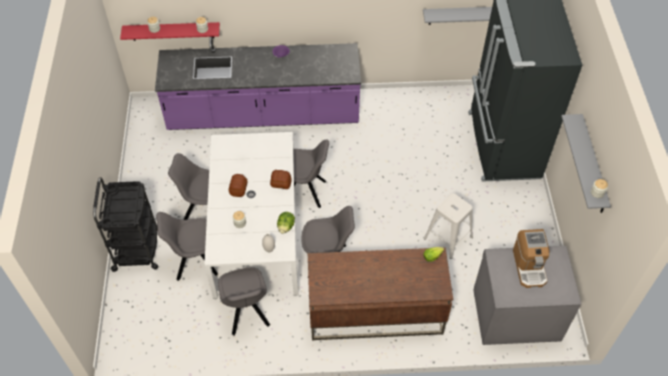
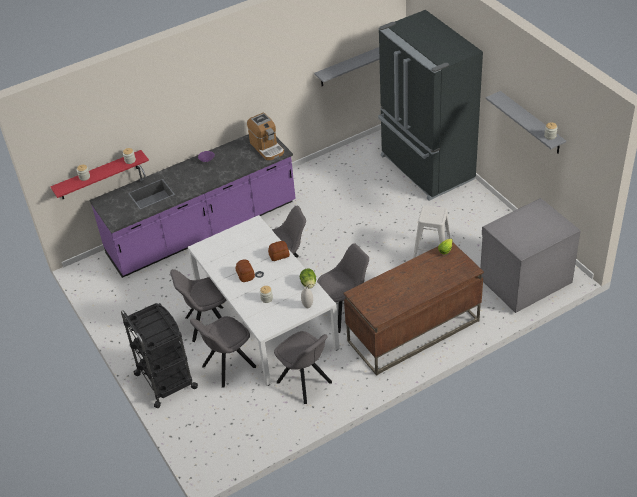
camera: 25 degrees left, 10 degrees down
(529, 266) = (524, 223): coffee machine -> coffee machine (267, 148)

